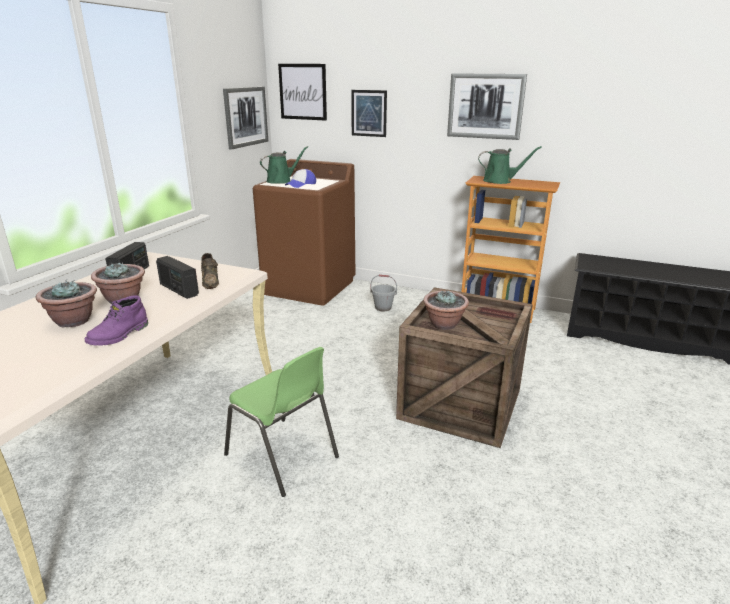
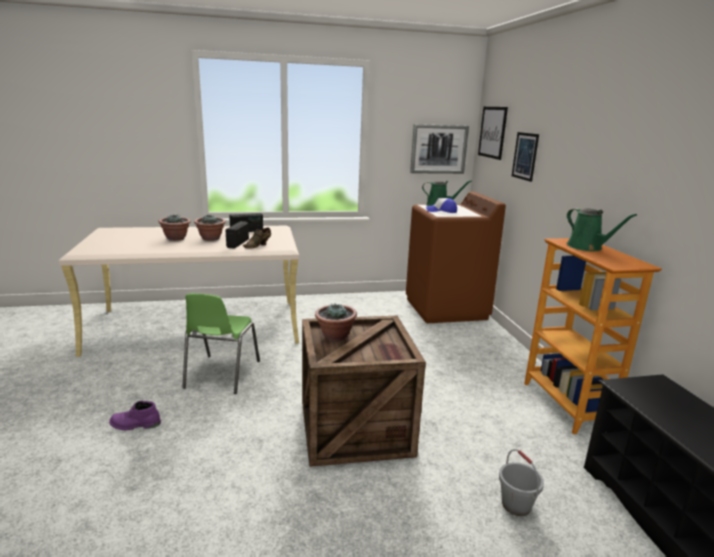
camera: 55 degrees right, 5 degrees down
(119, 335) = (167, 249): purple boot -> purple boot (135, 425)
(383, 308) = (463, 346): grey bucket -> grey bucket (515, 505)
(485, 106) = (607, 158): picture -> none

